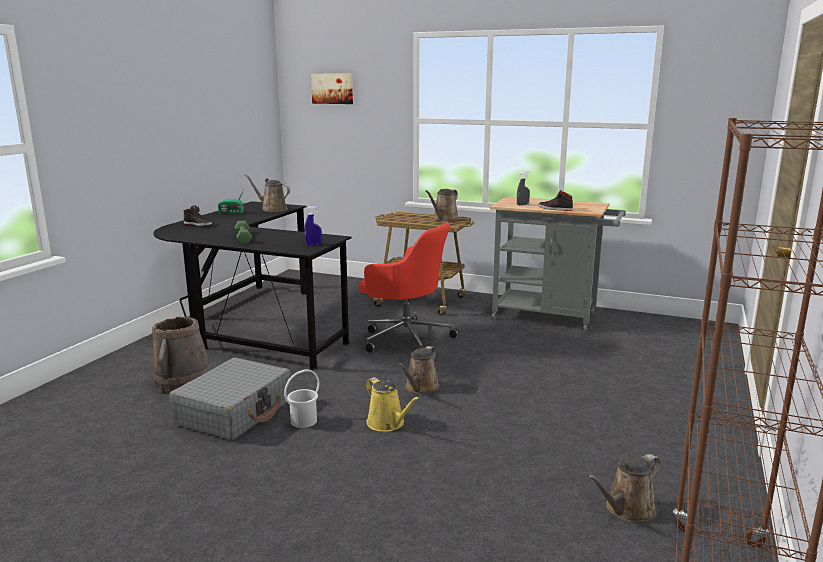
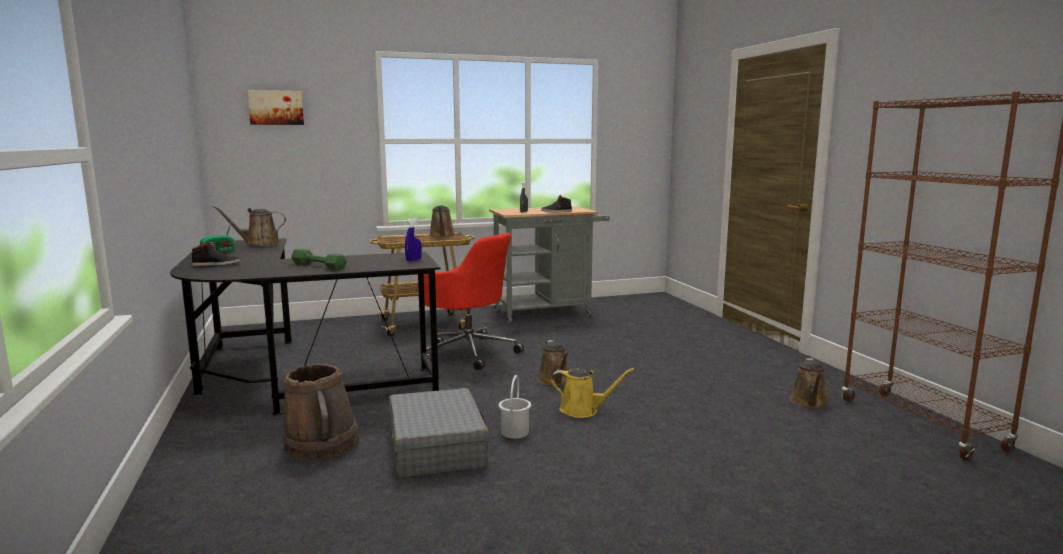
camera: 40 degrees left, 5 degrees down
(405, 338) = (468, 352): red office chair -> red office chair turned 45 degrees clockwise

